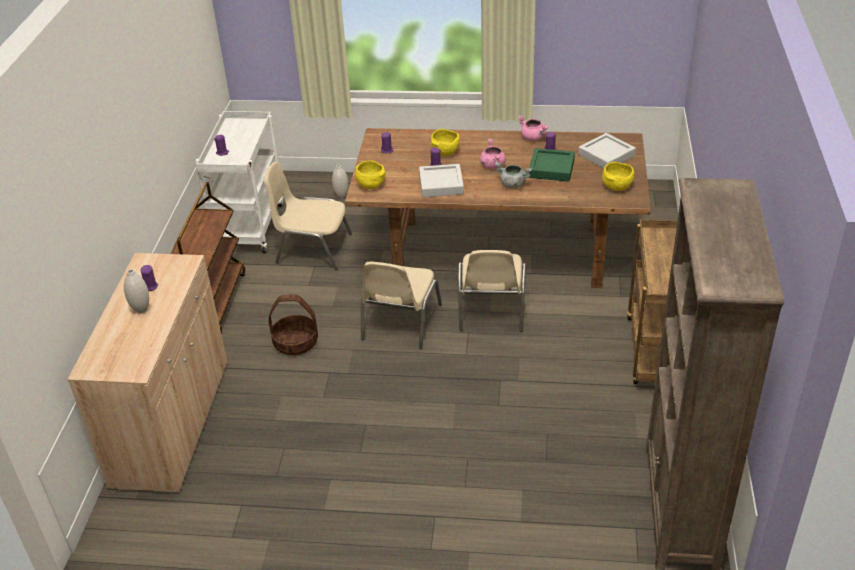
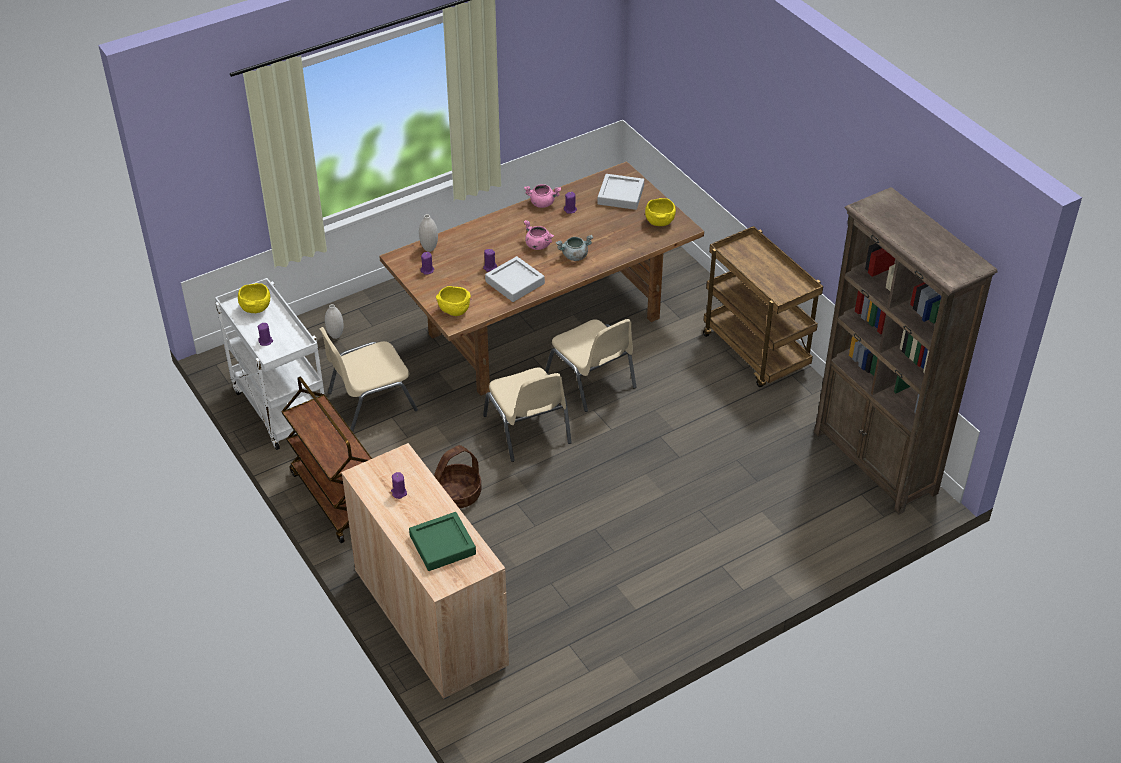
camera: 40 degrees left, 5 degrees up
(141, 309) = (418, 515): white vase -> white vase (429, 249)
(445, 153) = (483, 250): yellow bowl -> yellow bowl (256, 308)
(551, 169) = (590, 227): green tray -> green tray (442, 545)

